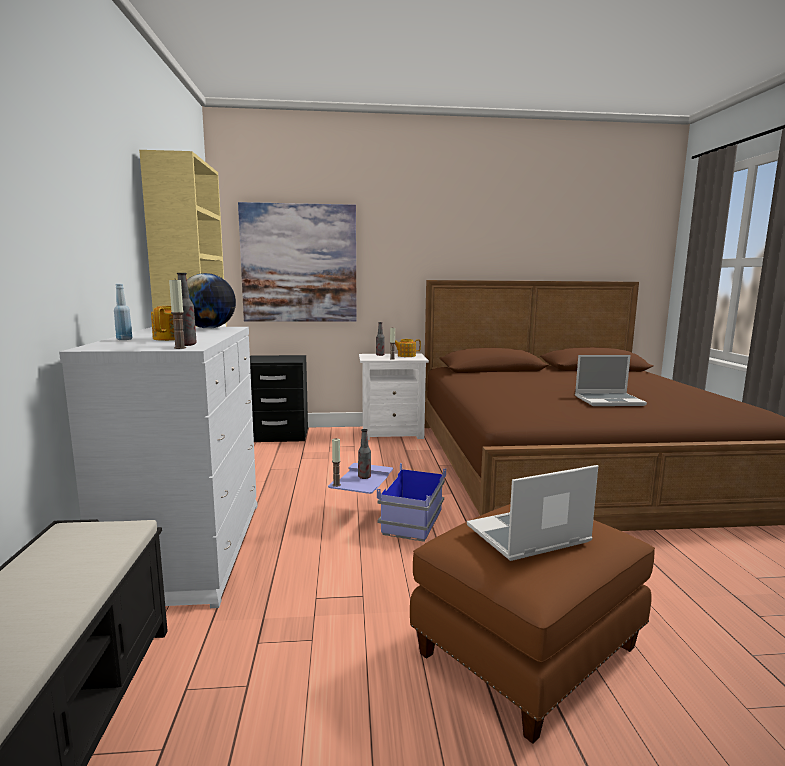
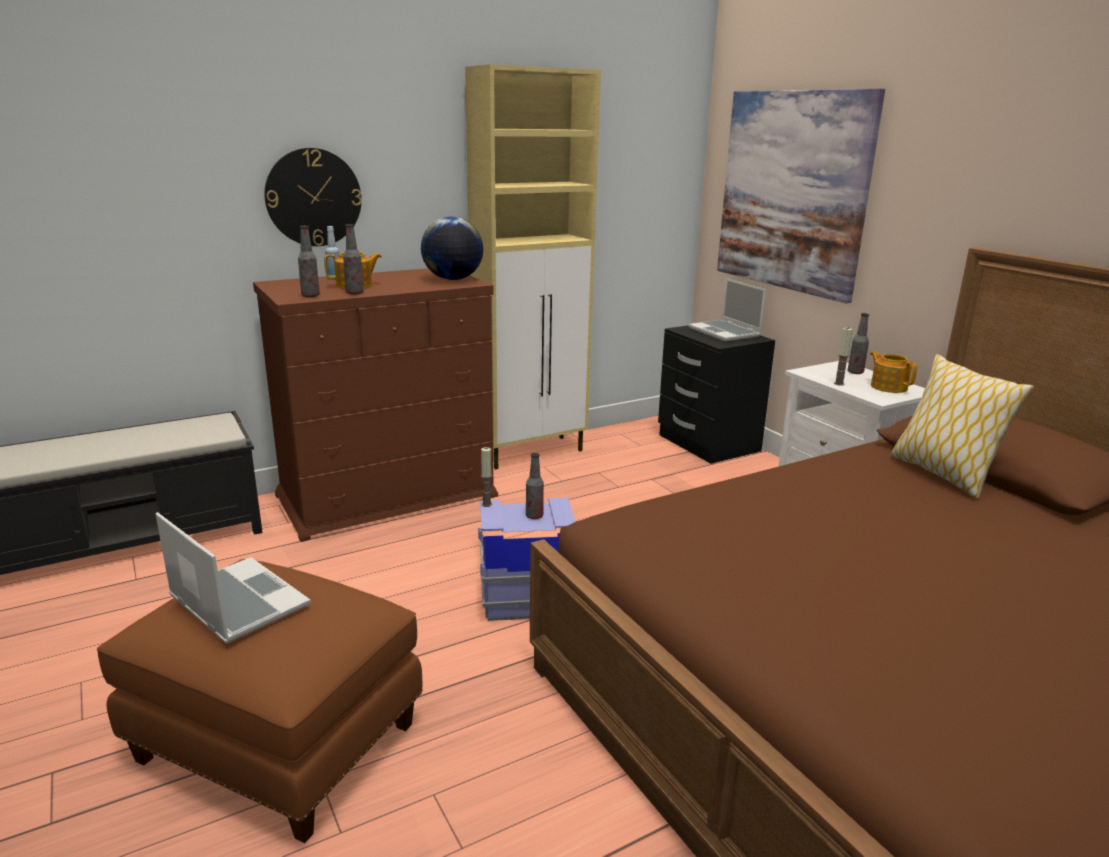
camera: 65 degrees right, 10 degrees up
(76, 256) = (313, 197): none -> wall clock
(180, 348) = (289, 297): candle -> none
(188, 549) = (388, 495): white dresser -> brown dresser
(204, 339) = (354, 293): none -> bottle
(493, 373) = (943, 474): none -> pillow
(609, 401) = (866, 611): laptop -> laptop (725, 332)

